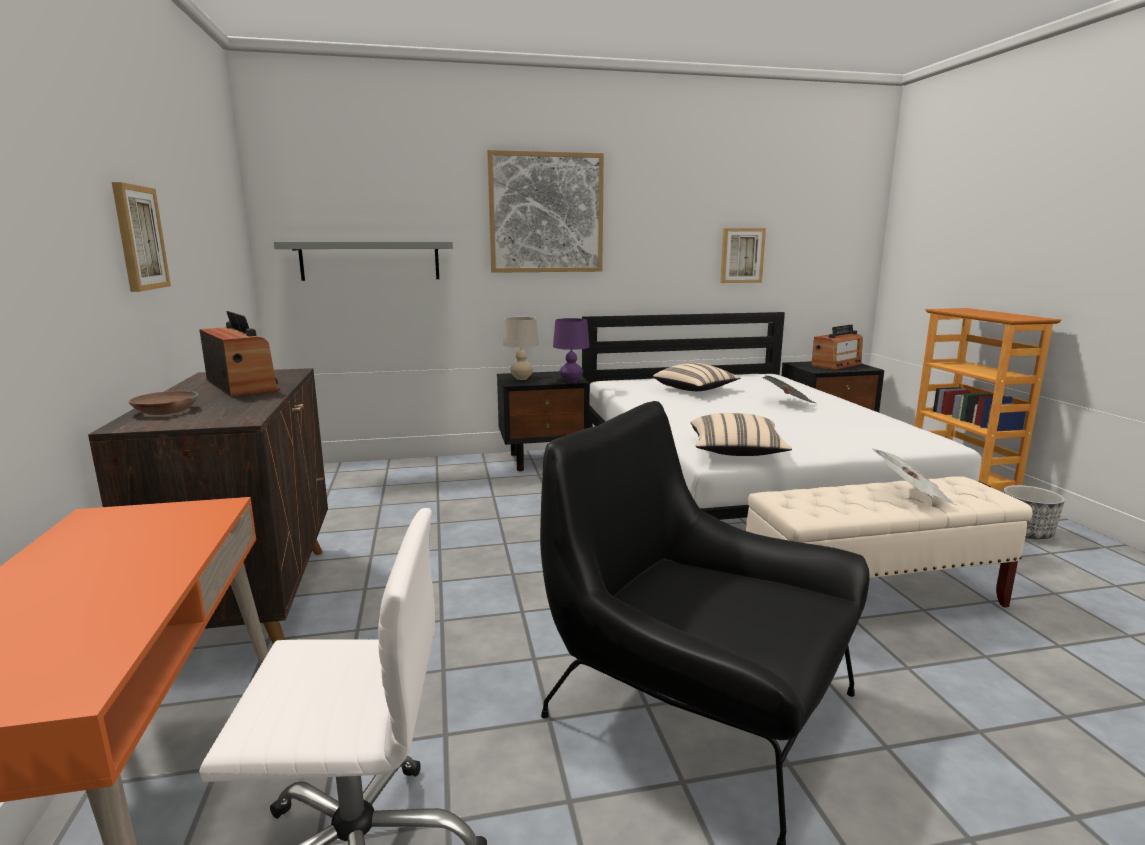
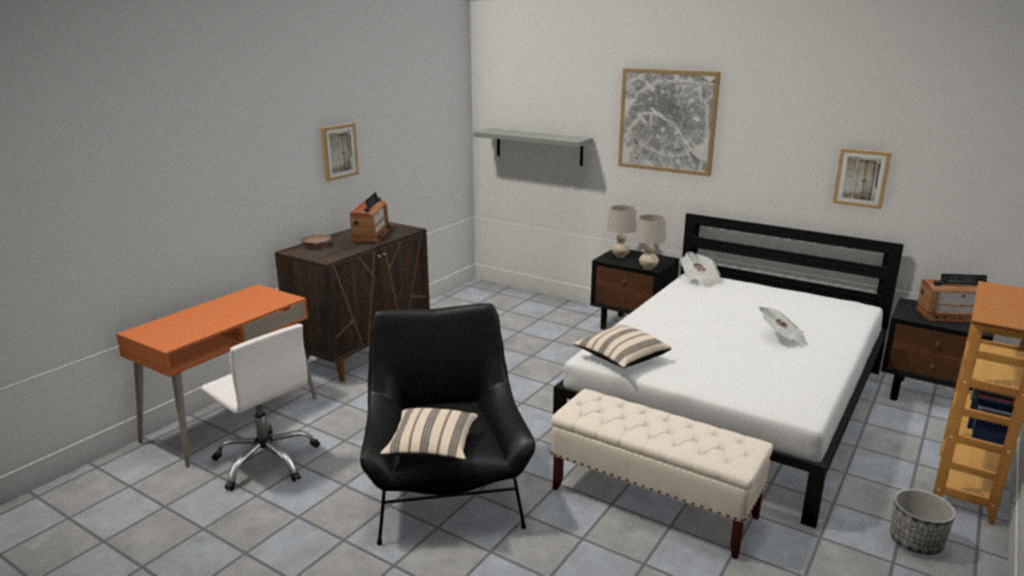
camera: 45 degrees right, 5 degrees up
(571, 381) = (648, 268): purple table lamp -> beige table lamp
(695, 390) = (742, 302): beige pillow -> beige pillow (432, 449)
(911, 496) = (672, 433): newspaper -> newspaper (700, 280)

